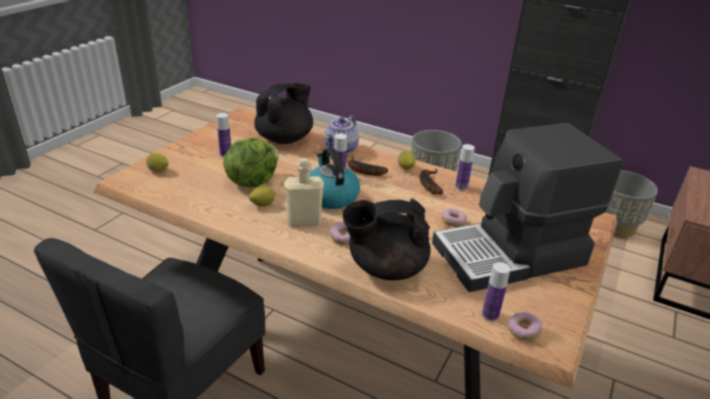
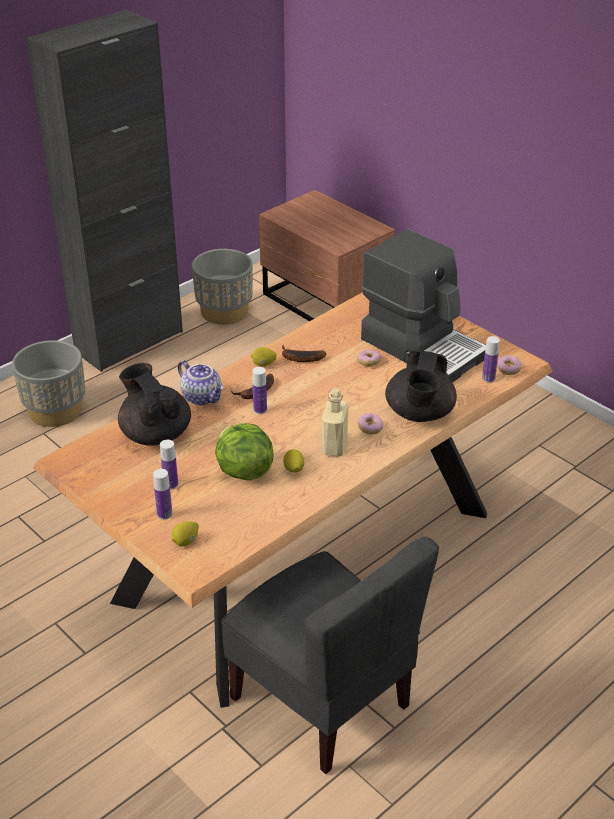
camera: 70 degrees left, 5 degrees up
(330, 196) = (297, 422): kettle -> none
(461, 187) = (313, 341): bottle -> bottle (164, 514)
(511, 255) = (423, 347): coffee machine -> coffee machine turned 45 degrees counterclockwise

